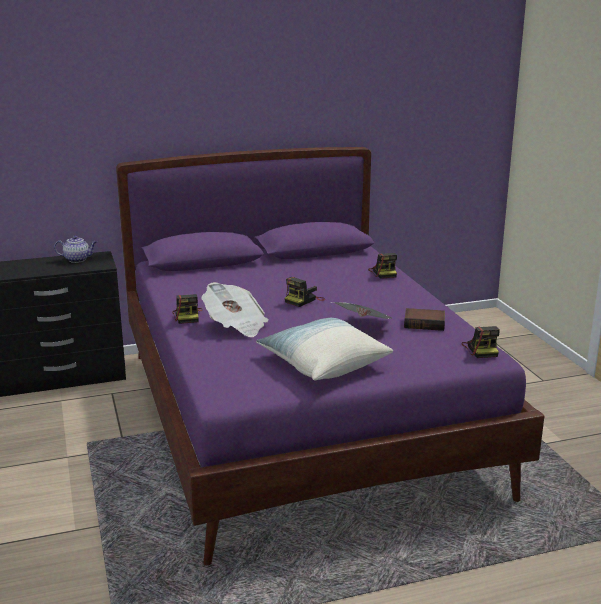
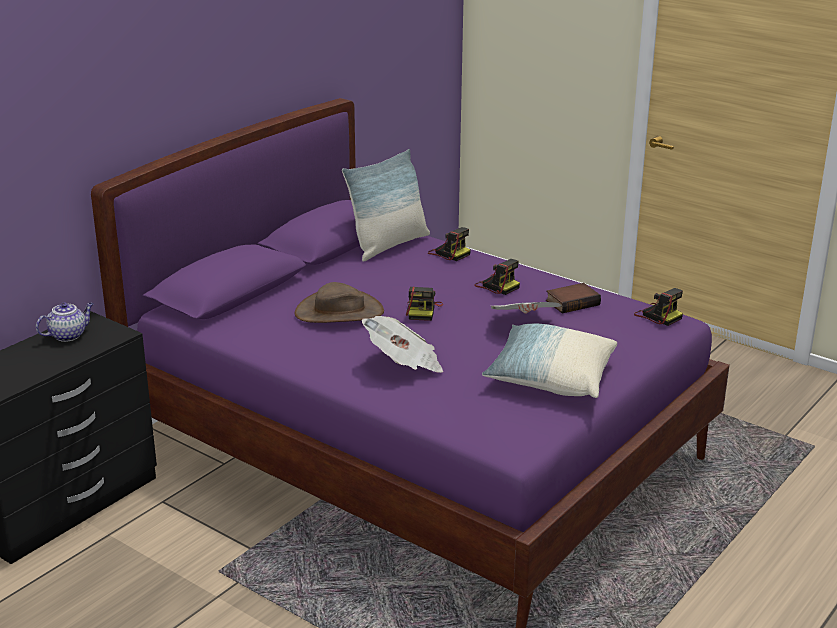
camera: 35 degrees left, 5 degrees up
(187, 316) = (330, 369): camera -> camera (496, 285)
(248, 287) = (339, 312): none -> brown hat
(349, 259) = (389, 245): none -> pillow

